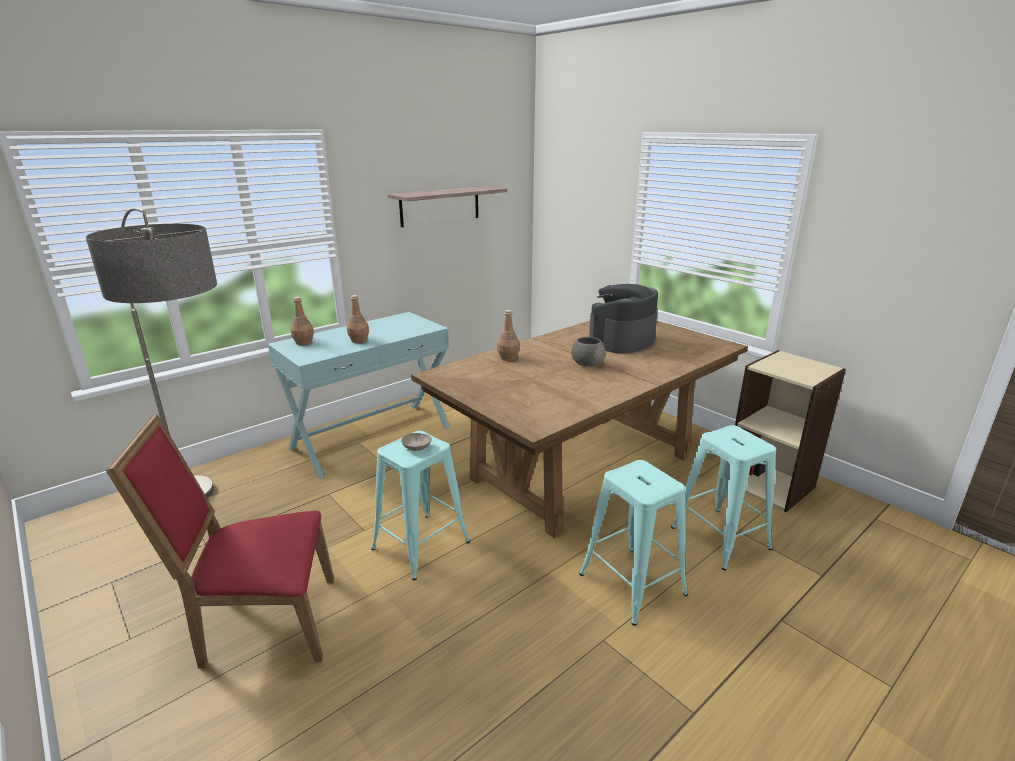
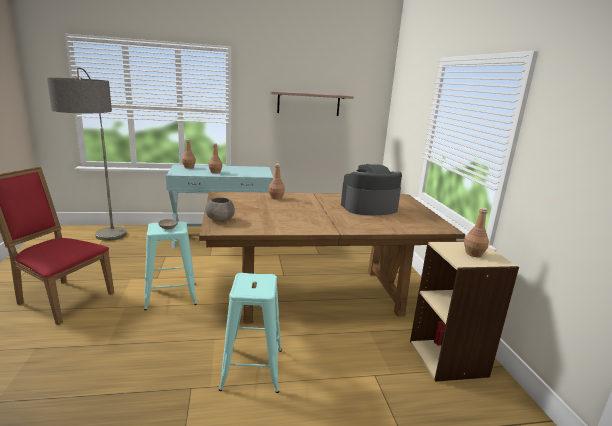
camera: 30 degrees right, 5 degrees down
(587, 364) = (317, 212): grey bowl -> grey bowl (220, 219)
(720, 538) = (353, 372): turquoise stool -> none
(798, 367) = (473, 253): none -> brown bottle

